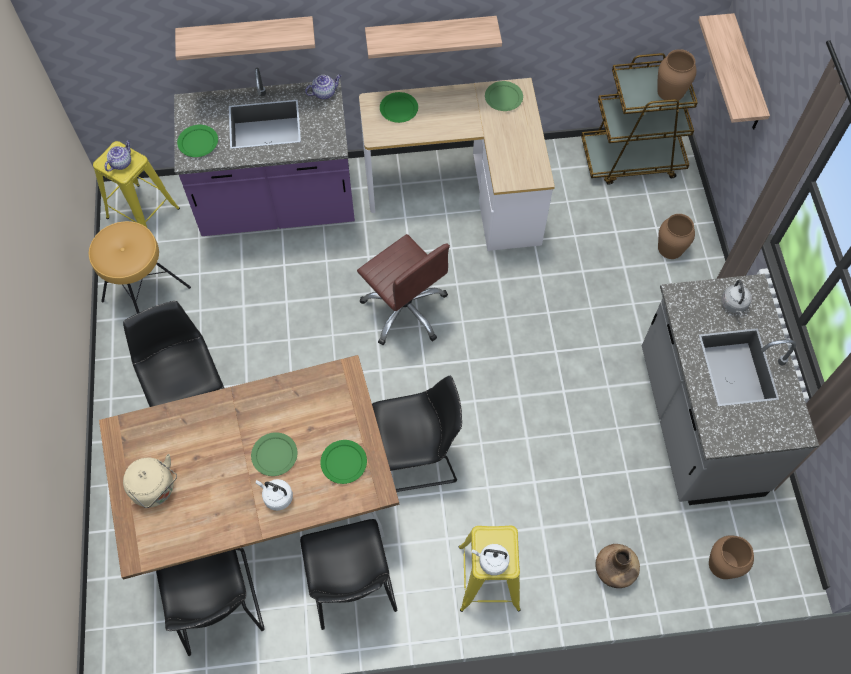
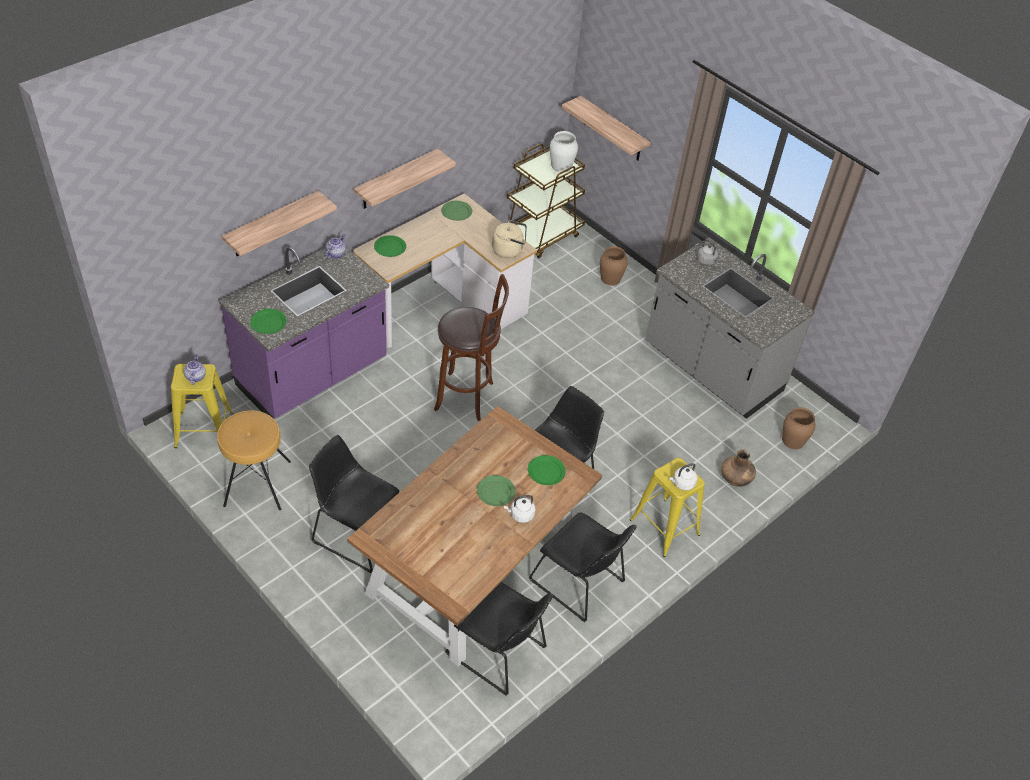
camera: 40 degrees left, 15 degrees down
(156, 489) = (432, 557): beige kettle -> beige kettle (509, 250)
(405, 309) = (467, 397): brown office chair -> brown stool
(670, 91) = (561, 166): brown vase -> white vase

